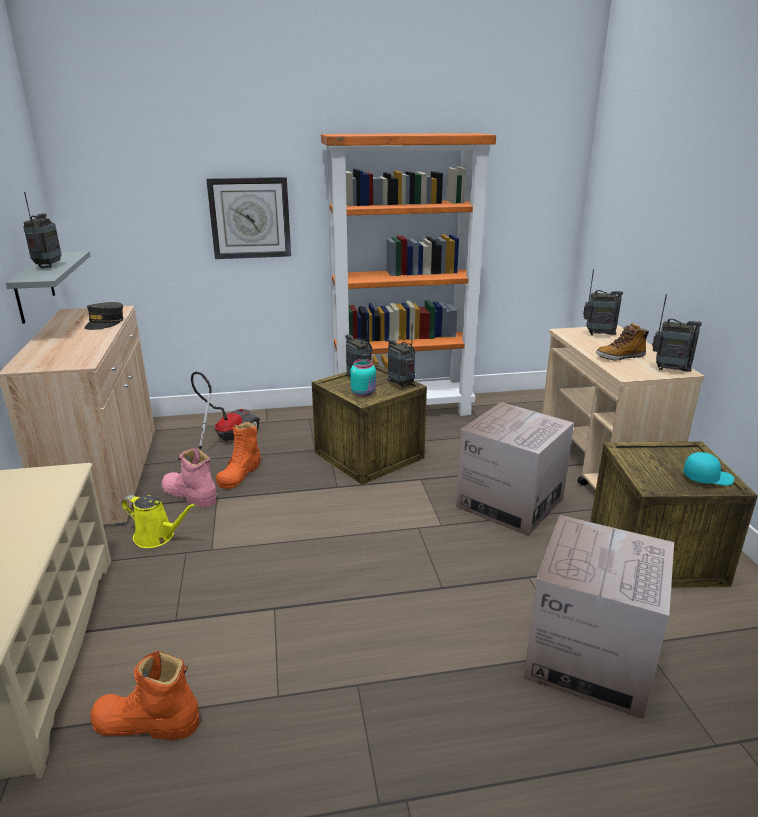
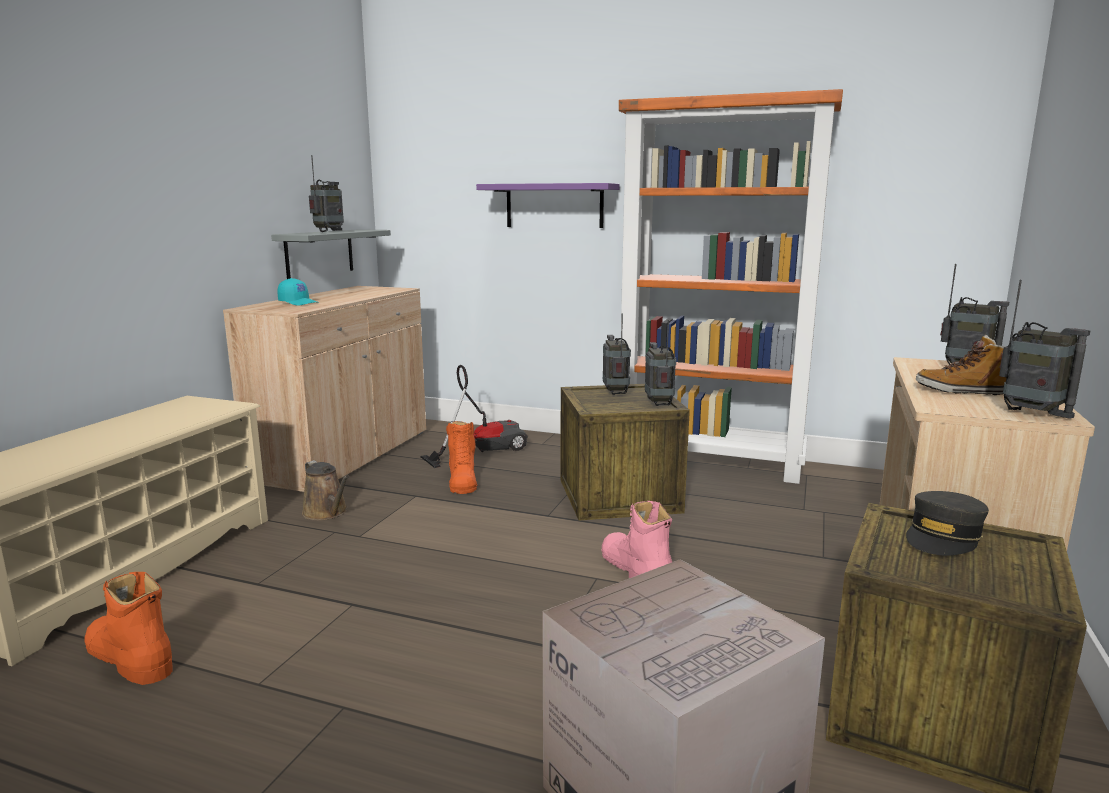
camera: 30 degrees right, 10 degrees down
(105, 323) = (370, 294): grey cap -> grey cap (943, 537)
(157, 537) = (327, 513): yellow watering can -> brown watering can
(189, 495) = (395, 487): pink boot -> pink boot (635, 569)
(240, 474) = (462, 481): orange boot -> orange boot turned 60 degrees counterclockwise
(250, 218) = (554, 206): wall clock -> purple shelf
(364, 393) = (602, 404): turquoise jar -> none
(510, 503) = (751, 586): cardboard box -> none
(707, 477) = (1005, 579): turquoise cap -> turquoise cap (299, 303)

